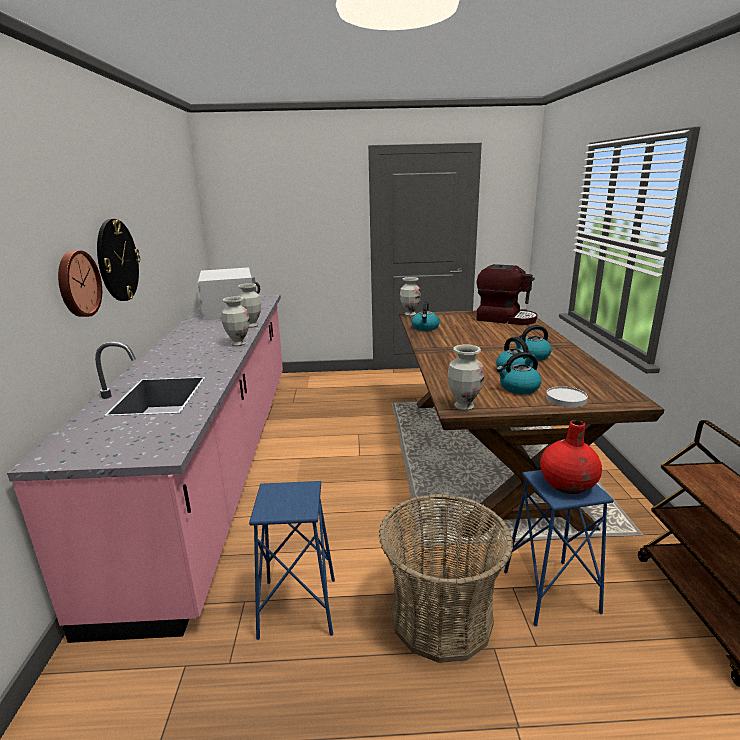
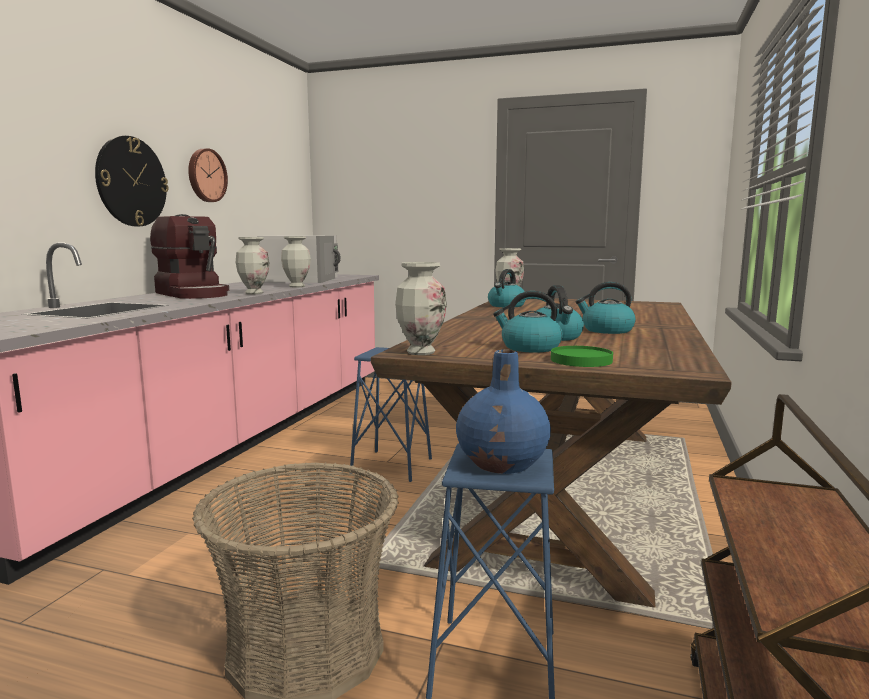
camera: 20 degrees right, 10 degrees down
(77, 284) = (51, 183): wall clock -> wall clock (206, 175)
(298, 607) = (150, 590): blue stool -> blue stool (392, 466)
(505, 319) = (633, 306): coffee machine -> coffee machine (194, 294)
(566, 399) = (581, 360): white plate -> green plate
(568, 485) = (503, 463): red vase -> blue vase

